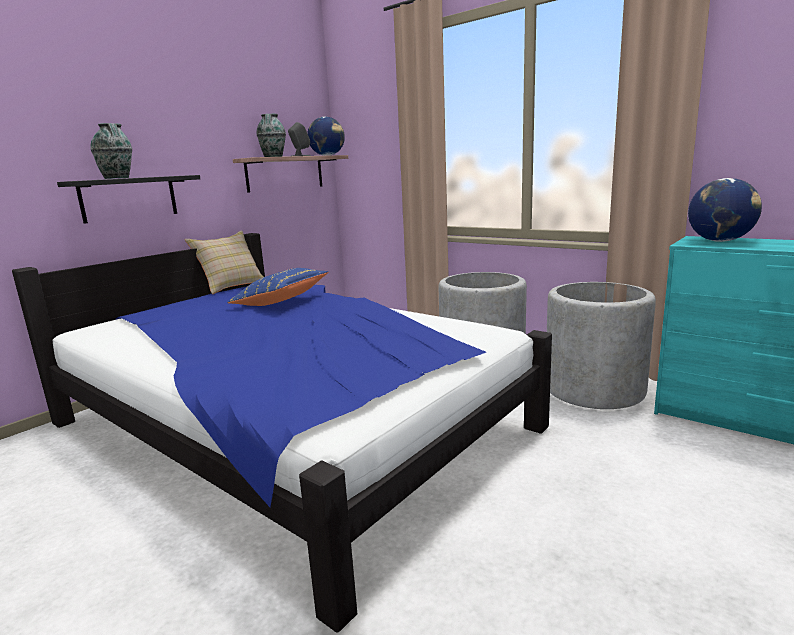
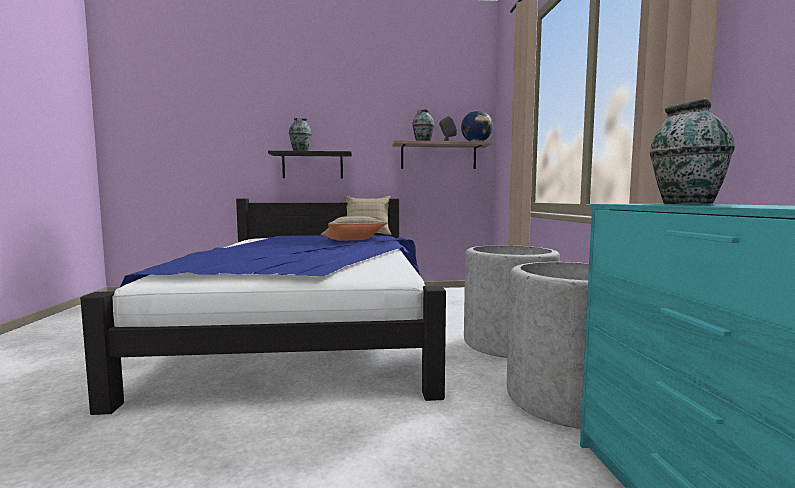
camera: 45 degrees right, 10 degrees down
(281, 302) = (353, 241): blue pillow -> beige pillow
(720, 241) = (686, 203): globe -> vase

